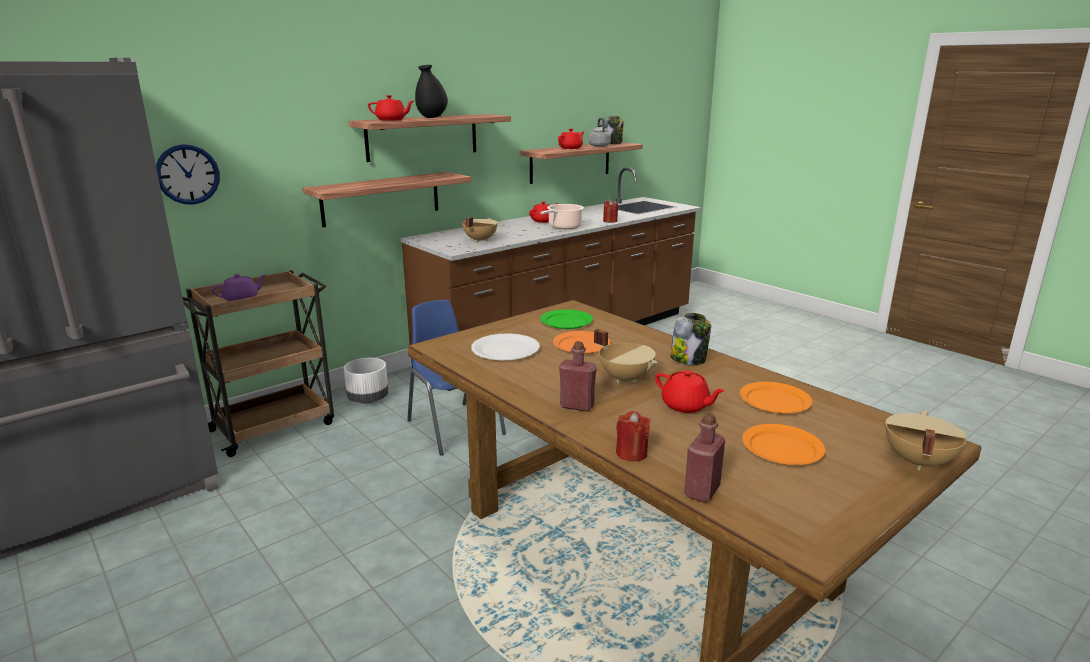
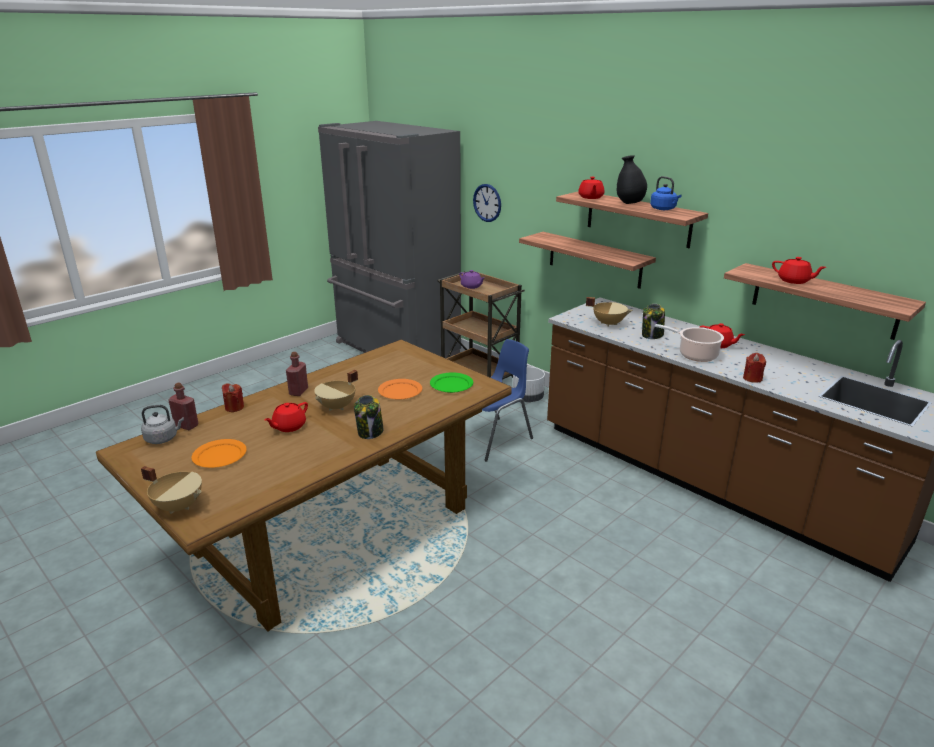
camera: 85 degrees right, 5 degrees up
(464, 115) = (664, 209): none -> blue kettle
(505, 349) = (392, 367): white plate -> none
(599, 146) = (842, 292): grey kettle -> grey kettle (163, 438)
(613, 143) = (889, 299): jar -> jar (652, 335)
(774, 401) = (286, 461): orange plate -> none

